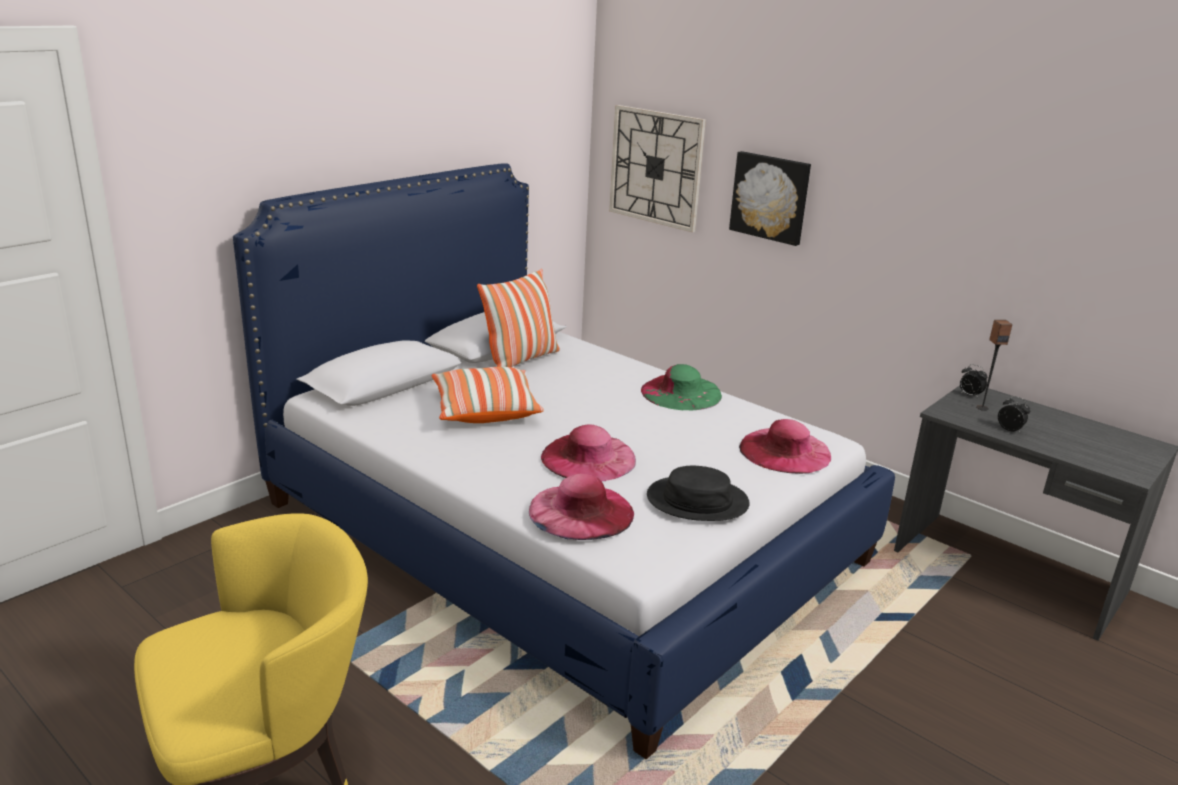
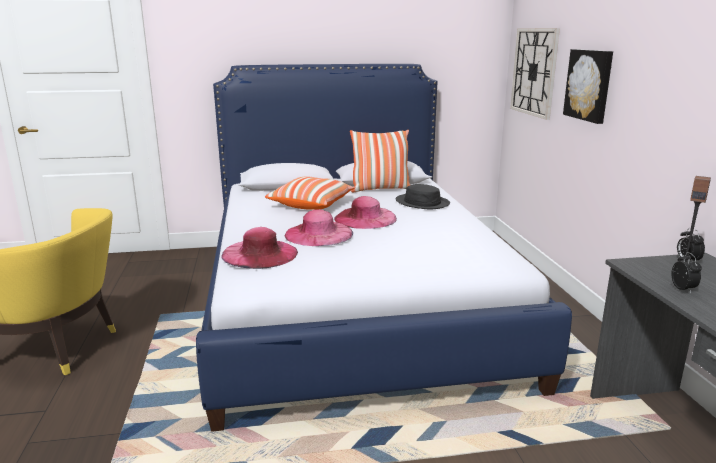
camera: 40 degrees right, 5 degrees down
(681, 393) = (451, 221): green hat -> none
(697, 500) = (340, 269): black hat -> black hat (422, 202)
(785, 451) = (463, 263): pink hat -> pink hat (365, 218)

